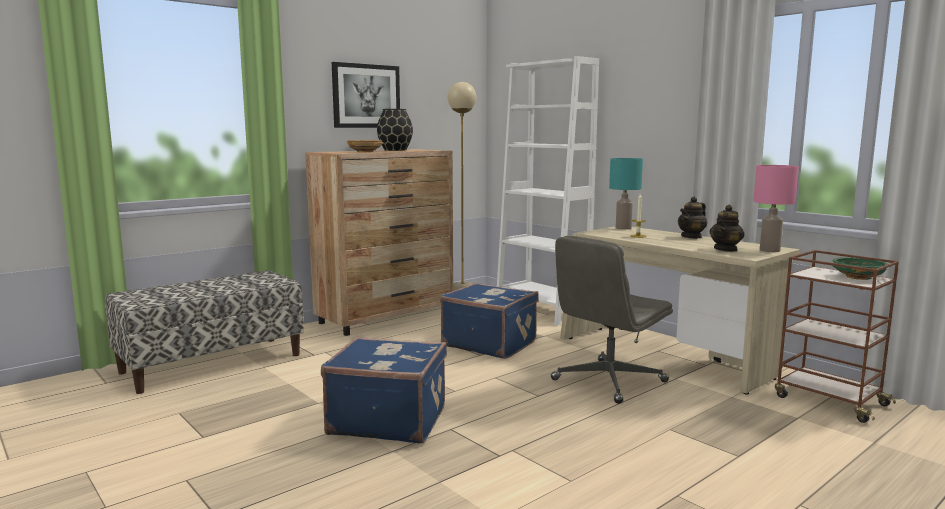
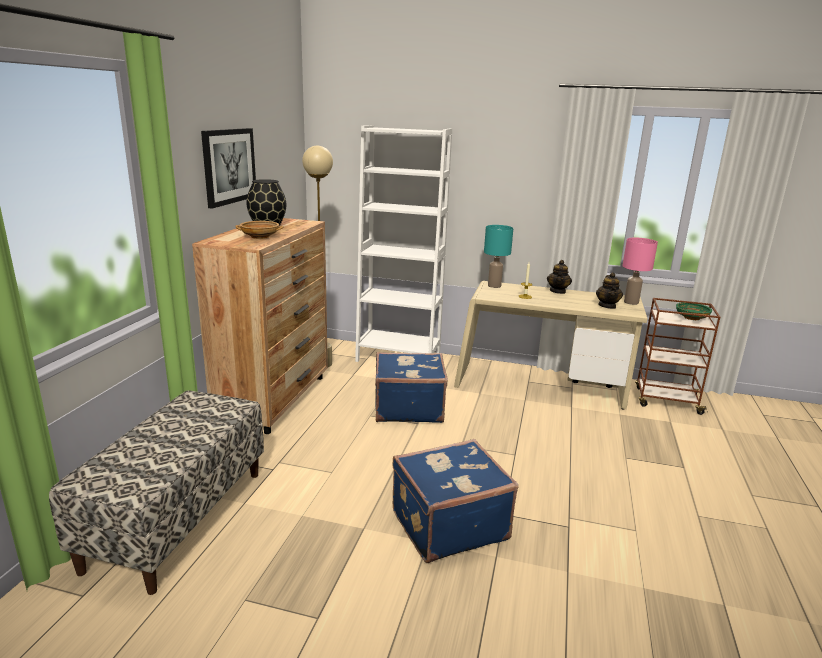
camera: 35 degrees left, 10 degrees up
(608, 381) = (538, 423): grey office chair -> none

